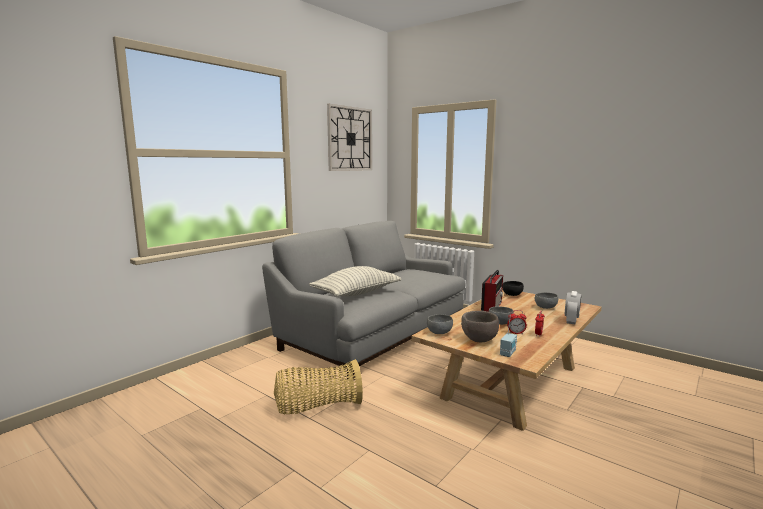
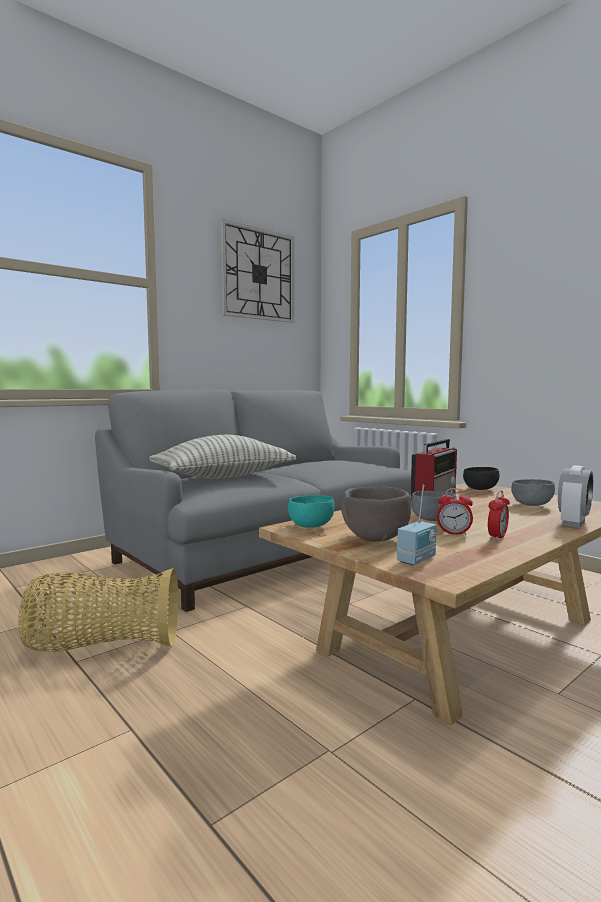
camera: 10 degrees right, 5 degrees down
(439, 333) = (310, 526): grey bowl -> turquoise bowl

